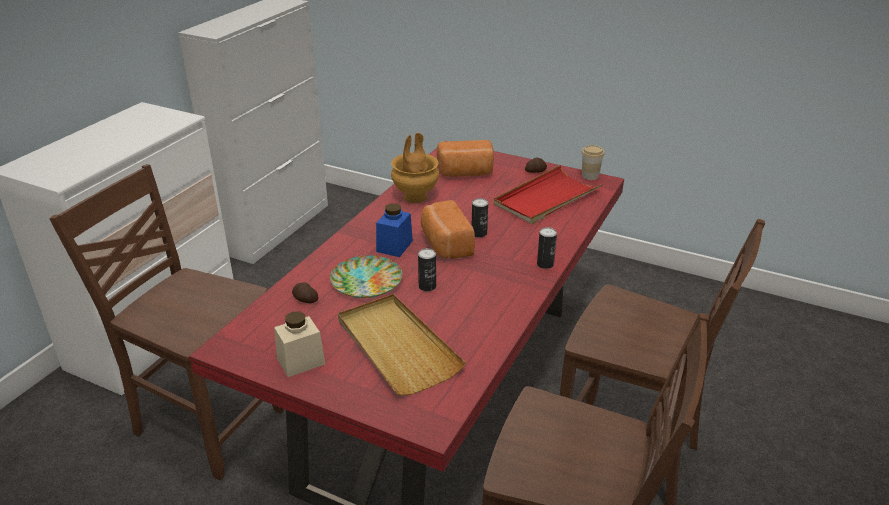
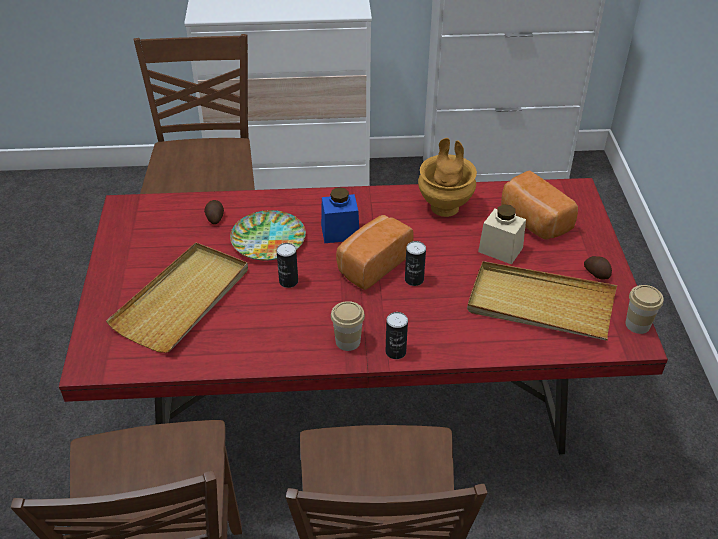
camera: 60 degrees right, 10 degrees up
(301, 361) = (131, 254): beige jar -> beige jar (500, 249)
(518, 280) = (348, 341): none -> cup
(546, 198) = (540, 305): red tray -> beige tray

